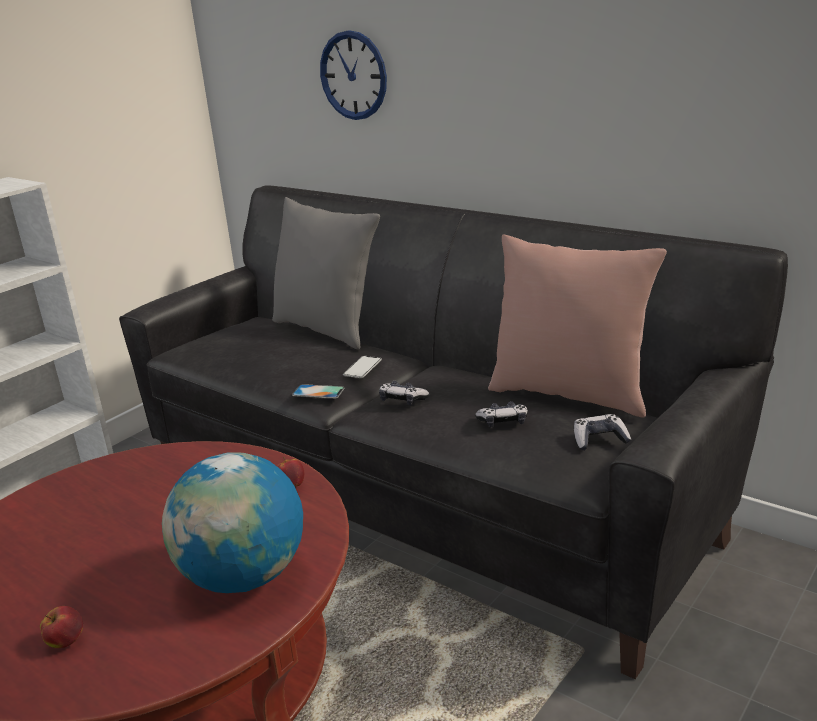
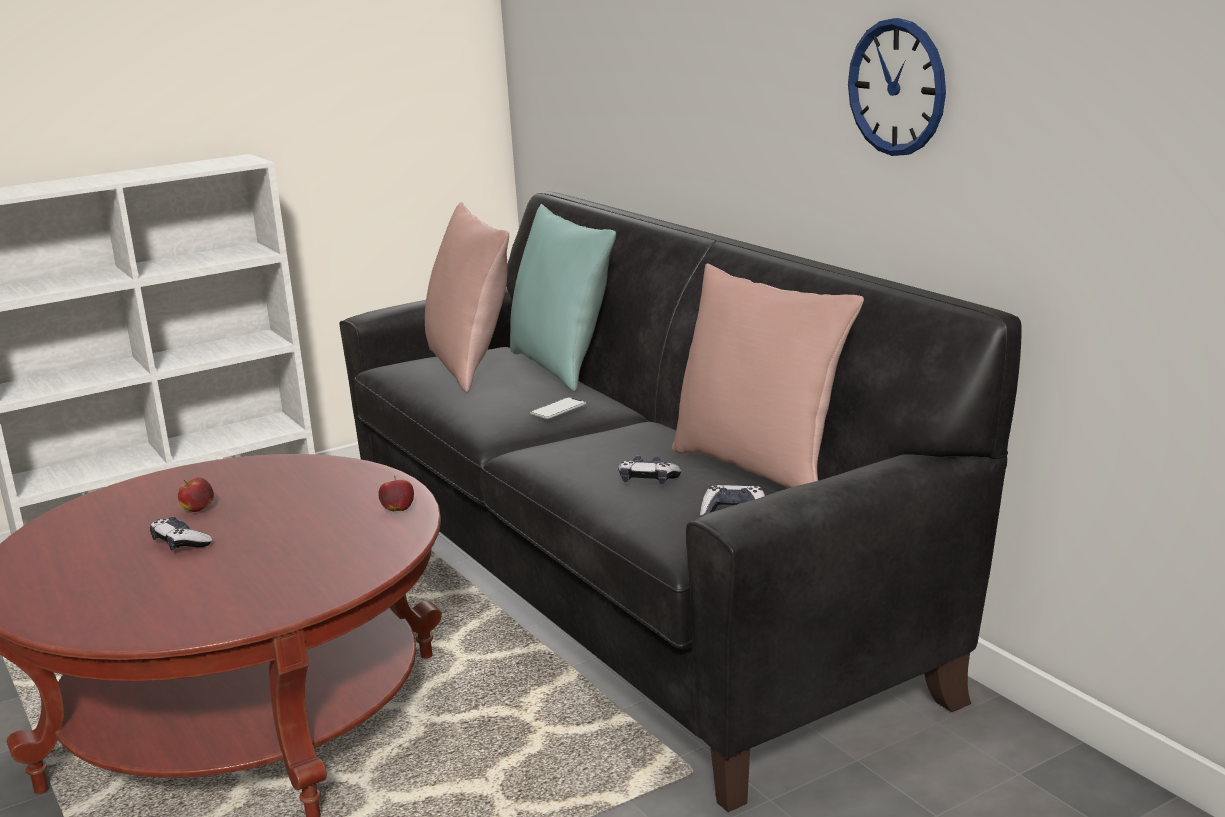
camera: 20 degrees right, 5 degrees down
(66, 642) = (105, 594): apple -> apple (198, 509)
(244, 577) = (290, 575): globe -> none
(255, 340) = (471, 367): none -> pink pillow
(318, 392) = (489, 425): phone -> none
(327, 329) = (562, 367): grey pillow -> turquoise pillow
(353, 75) = (632, 66): wall clock -> wall clock (897, 87)
(402, 400) = (566, 445): game controller -> game controller (180, 543)

